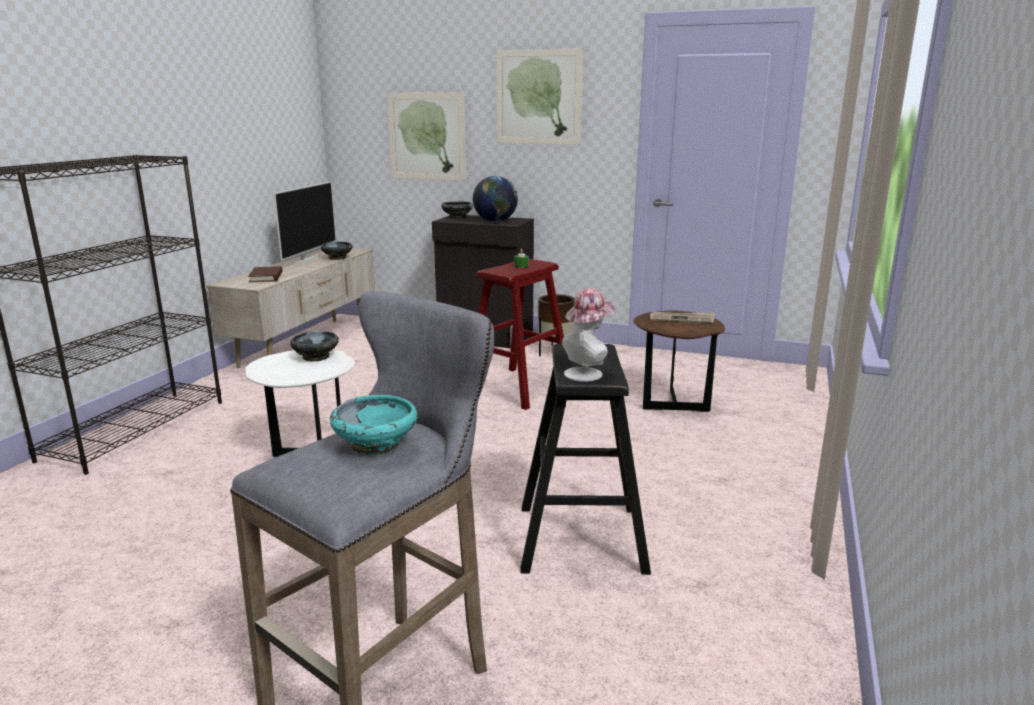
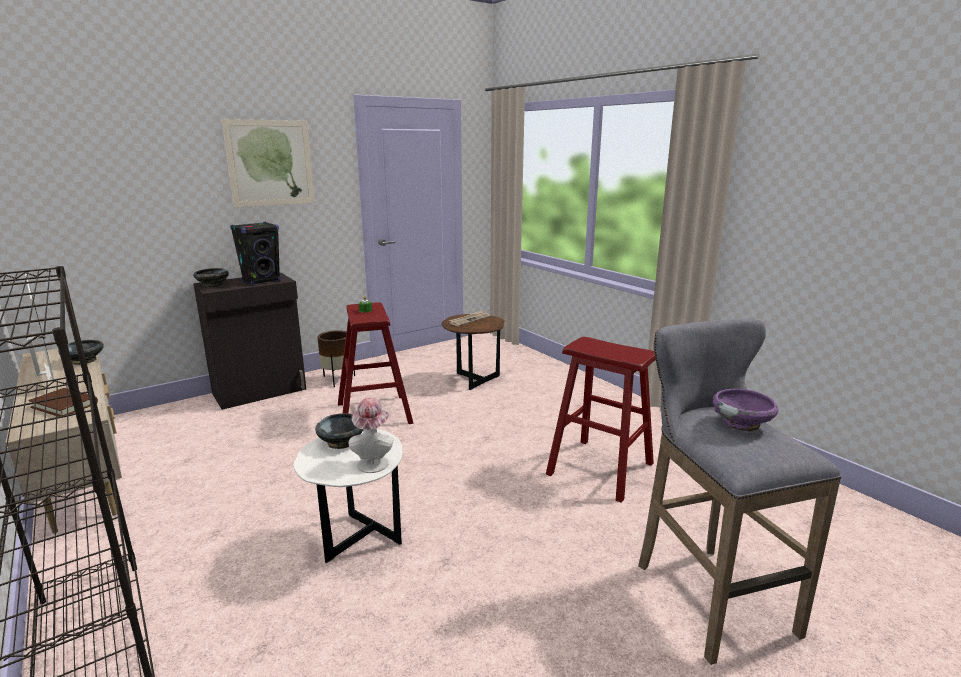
camera: 55 degrees left, 0 degrees up
(376, 445) = (742, 423): turquoise bowl -> purple bowl
(427, 136) = (147, 207): picture -> none
(495, 221) = (261, 281): globe -> black speaker
(581, 538) = (600, 468): black stool -> red stool
(587, 373) = (629, 353): hat -> hat (373, 462)

